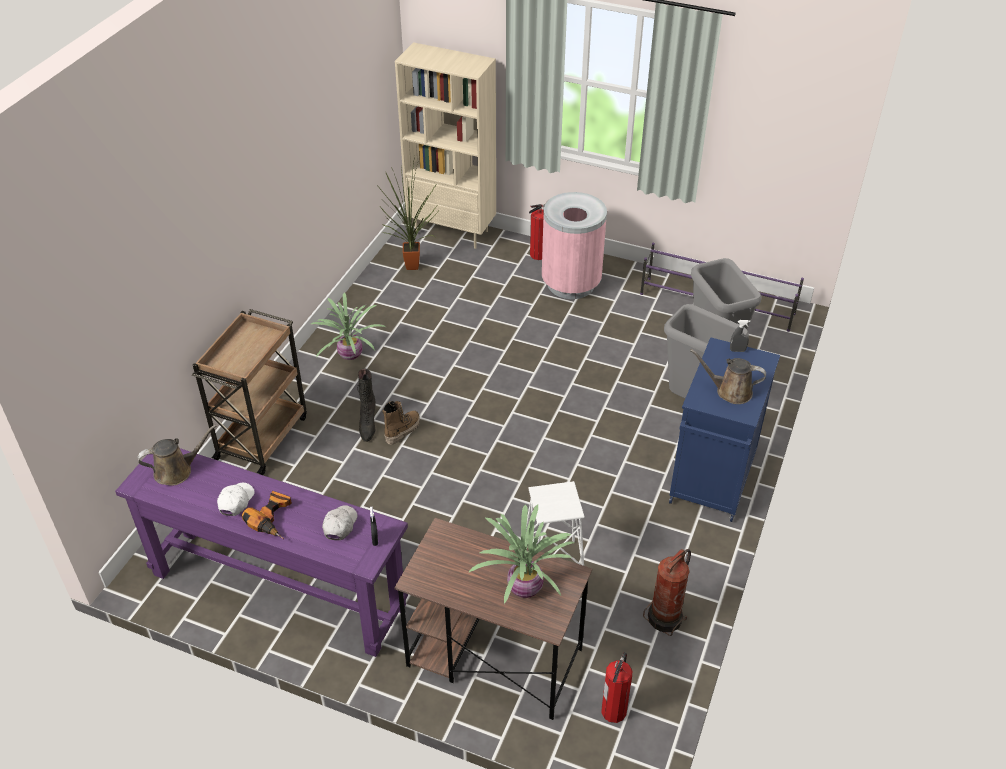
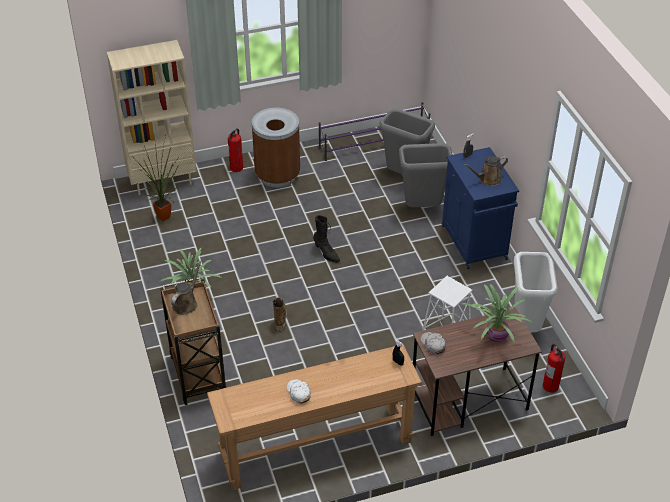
camera: 40 degrees left, 0 degrees up
(177, 471) = (241, 400): brown watering can -> brown watering can (186, 303)
(273, 518) = (331, 387): power drill -> none
(278, 589) = (316, 447): purple console table -> brown console table
(340, 525) = (371, 367): white cap -> white cap (433, 344)
(367, 424) = (254, 327): black boot -> black boot (326, 253)
(571, 284) = (277, 175): pink trash can -> brown trash can
(666, 617) = (527, 326): fire extinguisher -> white trash can

